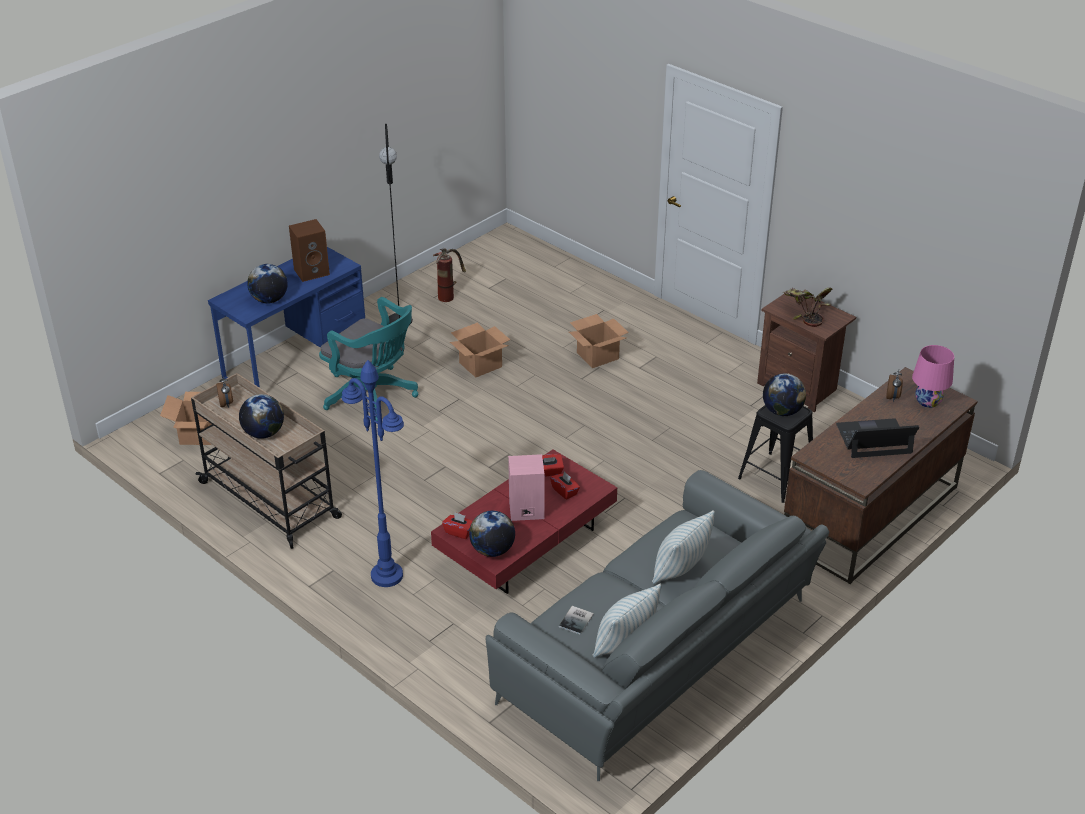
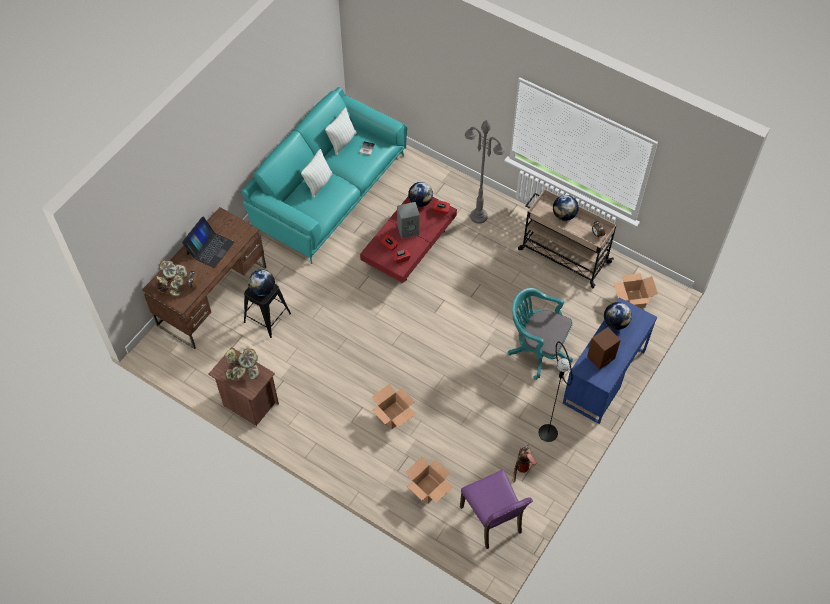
camera: 170 degrees right, 20 degrees up
(386, 575) = (479, 216): blue floor lamp -> grey floor lamp
(480, 365) = (474, 392): cardboard box -> cardboard box (428, 488)
(499, 264) = (492, 520): none -> purple chair
(525, 510) = (408, 229): pink speaker -> grey speaker
(658, 654) = (329, 191): grey sofa -> turquoise sofa
(874, 439) = (210, 248): laptop -> laptop turned 45 degrees counterclockwise
(928, 401) = (173, 284): pink table lamp -> potted plant

